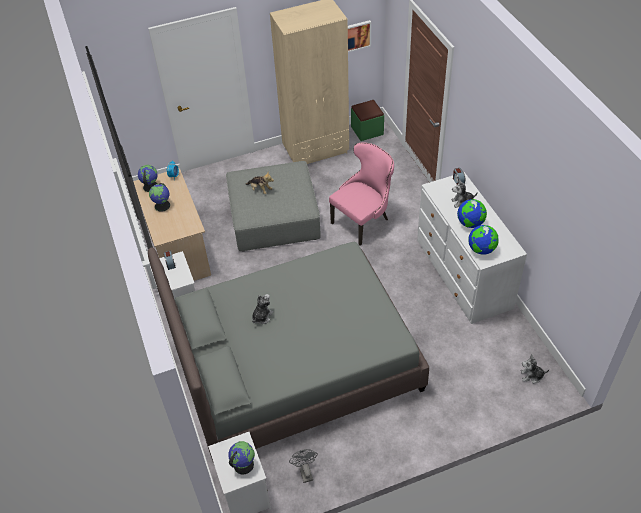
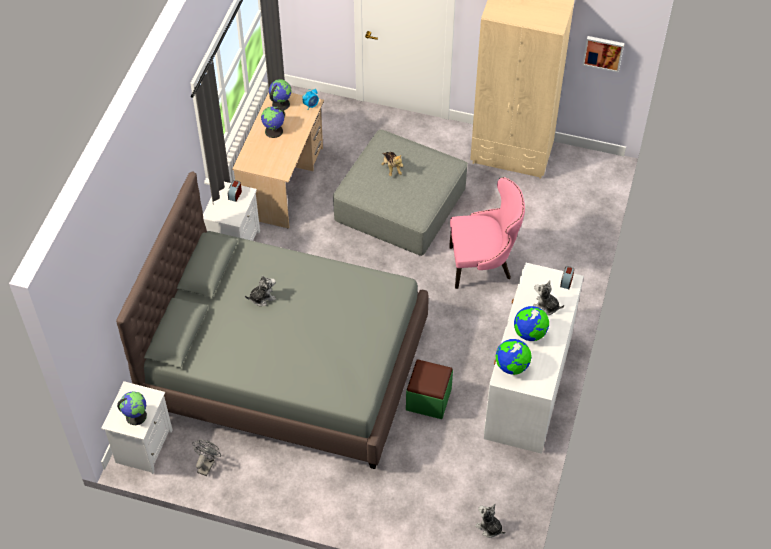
camera: 35 degrees right, 5 degrees up
(367, 130) = (588, 165): green ottoman -> green ottoman (428, 399)

